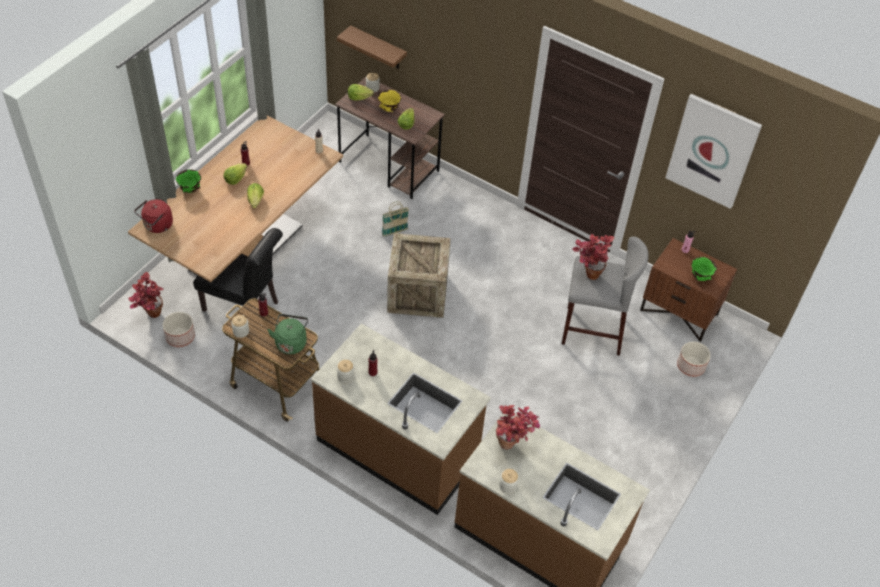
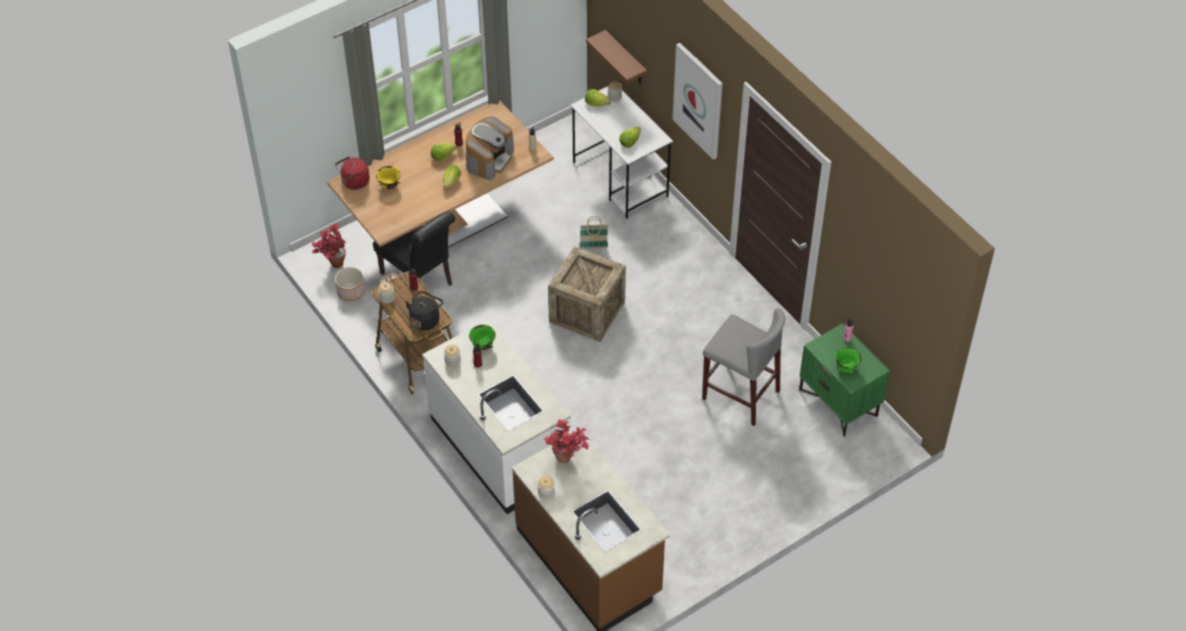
camera: 25 degrees right, 0 degrees up
(190, 190) = (397, 156): green bowl -> green bowl (482, 346)
(282, 171) = (489, 159): none -> coffee machine
(291, 342) = (425, 319): green kettle -> black kettle
(389, 109) = (620, 123): yellow bowl -> yellow bowl (389, 186)
(389, 166) = (620, 179): brown desk -> white desk
(398, 449) = (499, 447): brown counter -> white counter
(587, 273) = (730, 333): potted plant -> none
(679, 312) = (839, 402): brown nightstand -> green nightstand
(691, 366) = (820, 457): planter -> none
(712, 150) = (867, 243): picture -> picture (699, 100)

